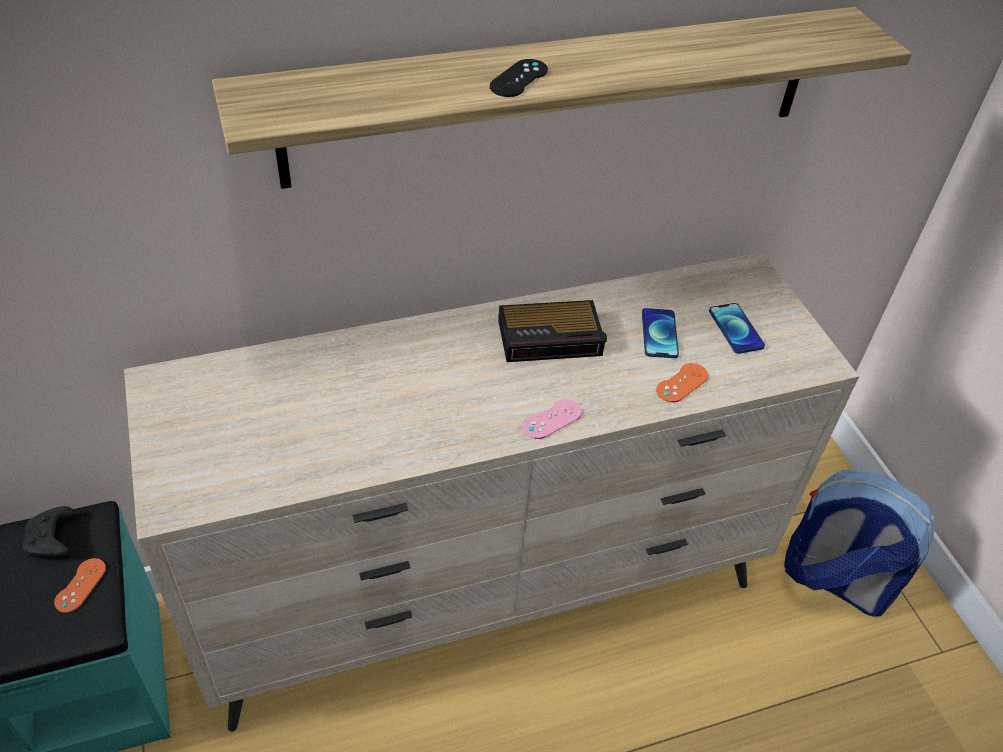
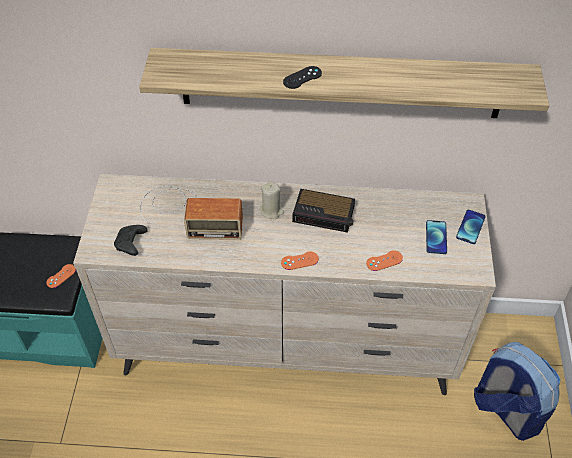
camera: 25 degrees right, 5 degrees up
(52, 540) = (56, 249): black game controller -> black game controller (131, 244)
(323, 394) = (188, 213): none -> radio
(464, 353) = (271, 211): none -> beige candle
(551, 419) = (299, 261): pink game controller -> orange game controller
(659, 334) = (388, 228): phone -> phone (470, 227)

